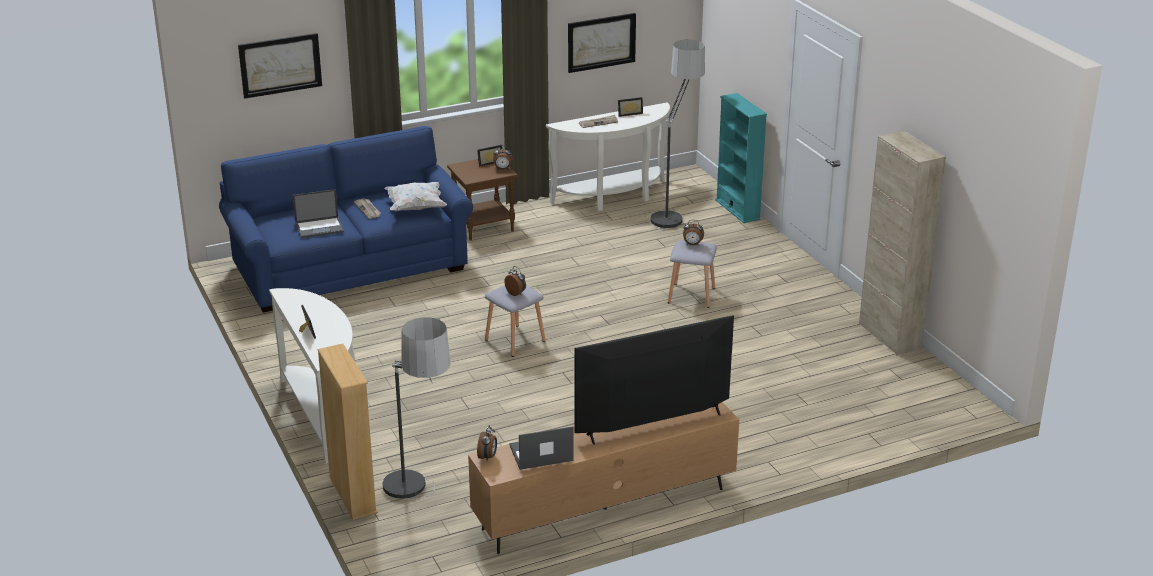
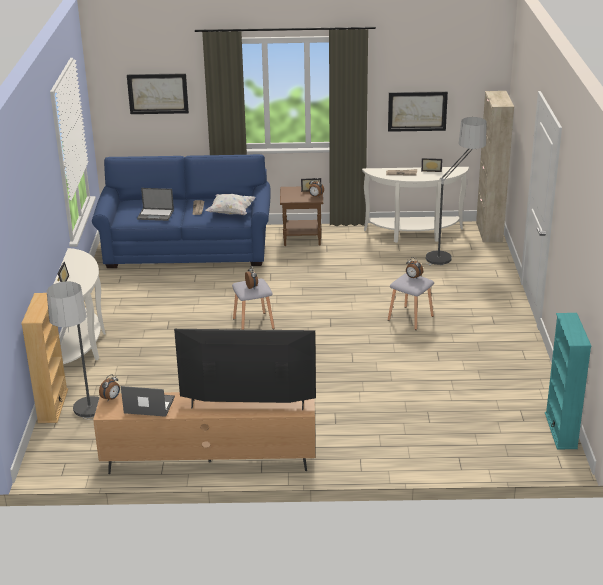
camera: 25 degrees right, 0 degrees up
(737, 209) = (502, 261): turquoise bookcase -> turquoise bookcase (561, 430)
(889, 336) = (542, 384): beige cabinet -> beige cabinet (489, 232)

